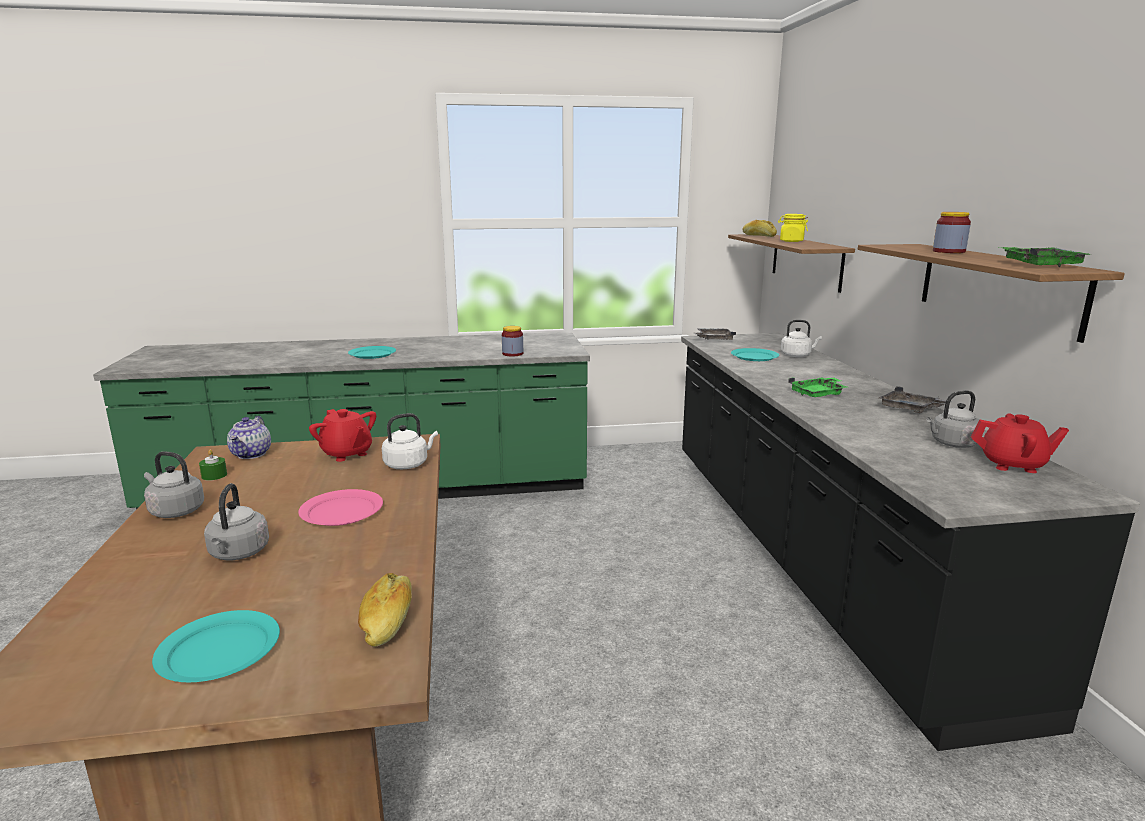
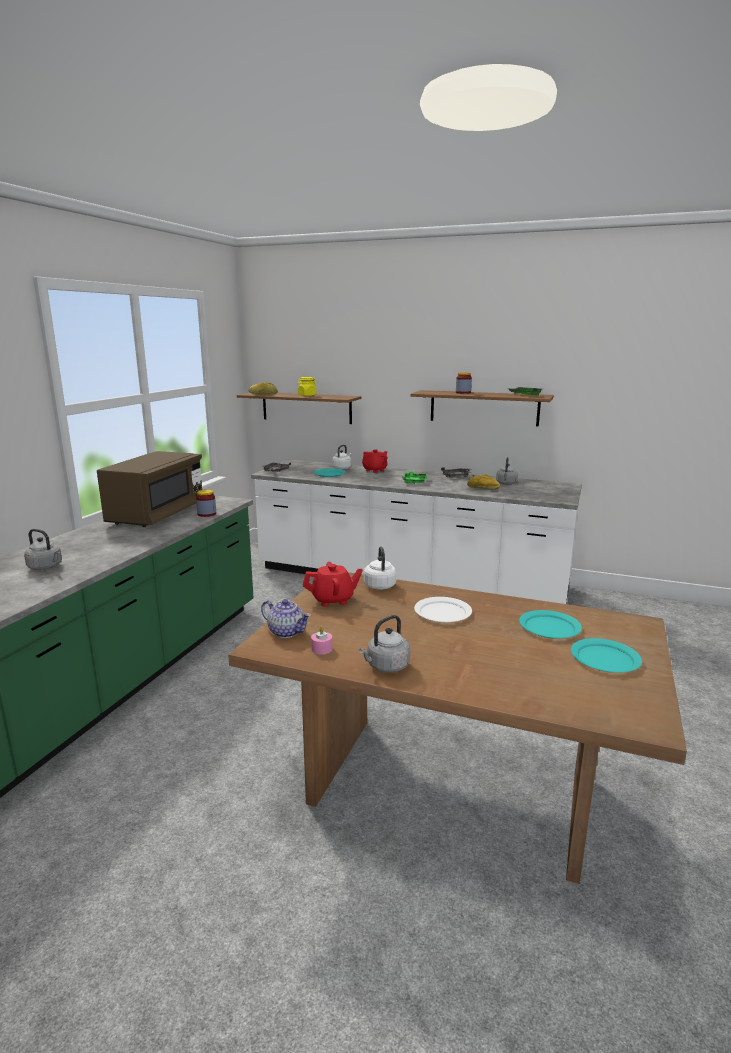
camera: 60 degrees left, 0 degrees up
(214, 475) = (321, 649): green candle -> pink candle
(238, 554) = (484, 647): grey kettle -> grey kettle (46, 567)
(341, 511) = (442, 612): pink plate -> white plate
(372, 354) = (104, 551): turquoise plate -> turquoise plate (549, 627)
(388, 621) = (593, 616): bread -> bread (483, 488)
(488, 343) = (157, 514): none -> brown microwave
(811, 556) = (409, 580): black counter -> white counter
(1012, 465) = (536, 484): red teapot -> red teapot (375, 470)

